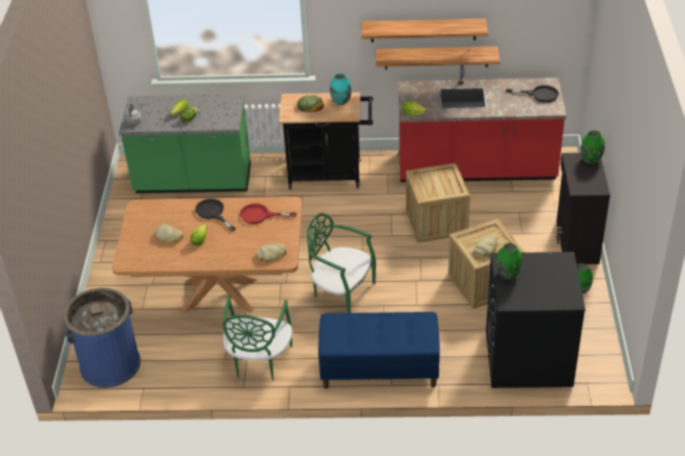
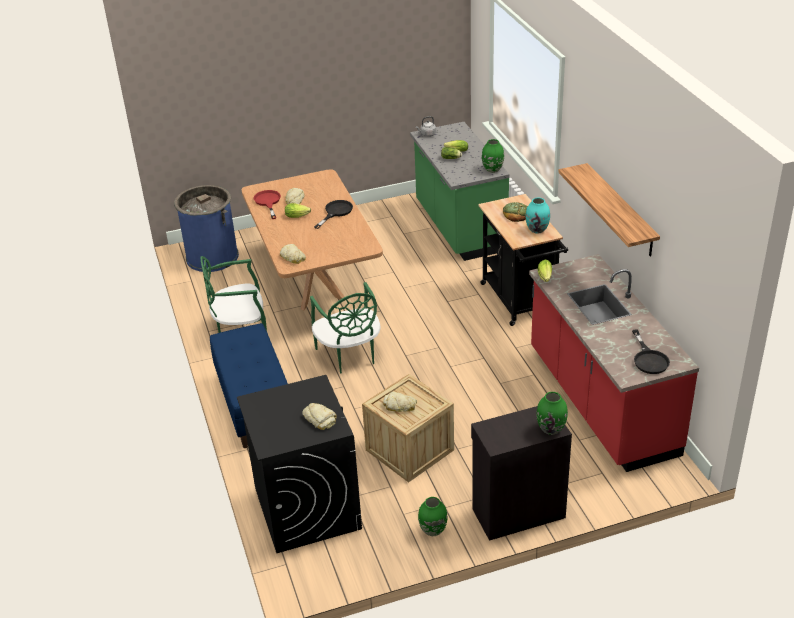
camera: 70 degrees right, 5 degrees down
(260, 215) = (345, 236): red frying pan -> red frying pan (268, 202)
(342, 293) = (349, 355): green chair -> green chair turned 150 degrees clockwise
(436, 57) = (625, 252): shelf -> none
(436, 221) = (490, 392): crate -> none
(508, 274) = (295, 392): green vase -> green vase (492, 169)
(548, 266) = (320, 419): none -> bread

